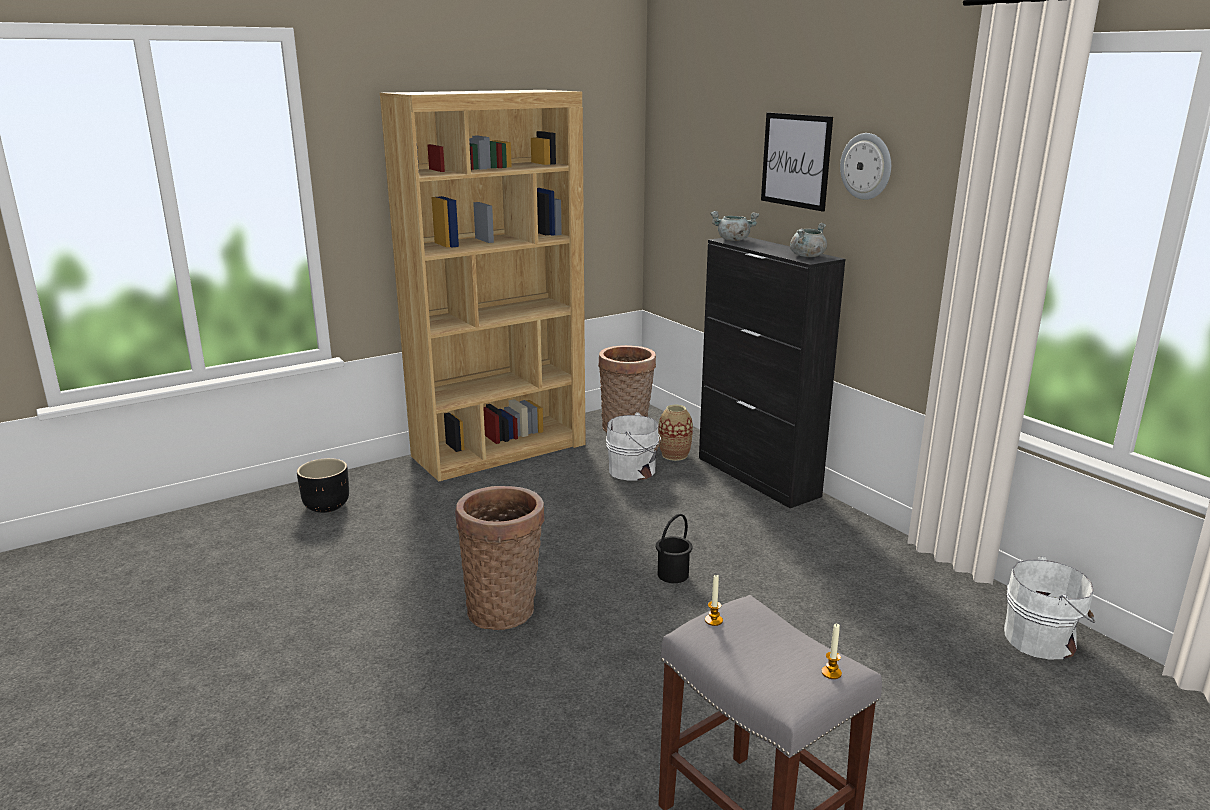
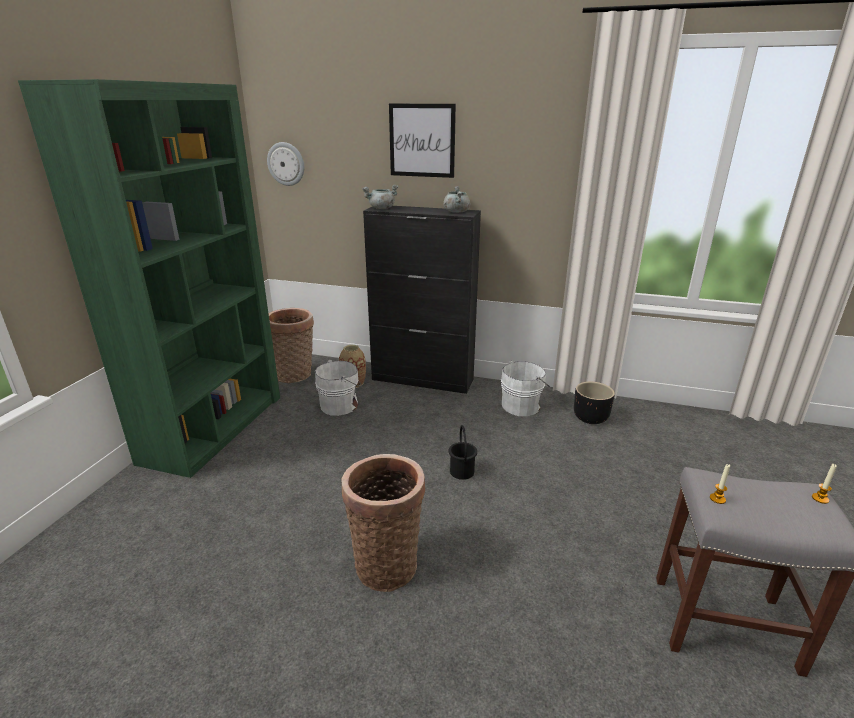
camera: 40 degrees left, 5 degrees up
(327, 506) = (98, 554): black planter -> black planter (591, 418)
(500, 450) = (214, 428): brown bookcase -> green bookcase
(866, 166) = (490, 140): wall clock -> wall clock (286, 164)
(1043, 639) = (667, 419): white bucket -> white bucket (522, 405)

